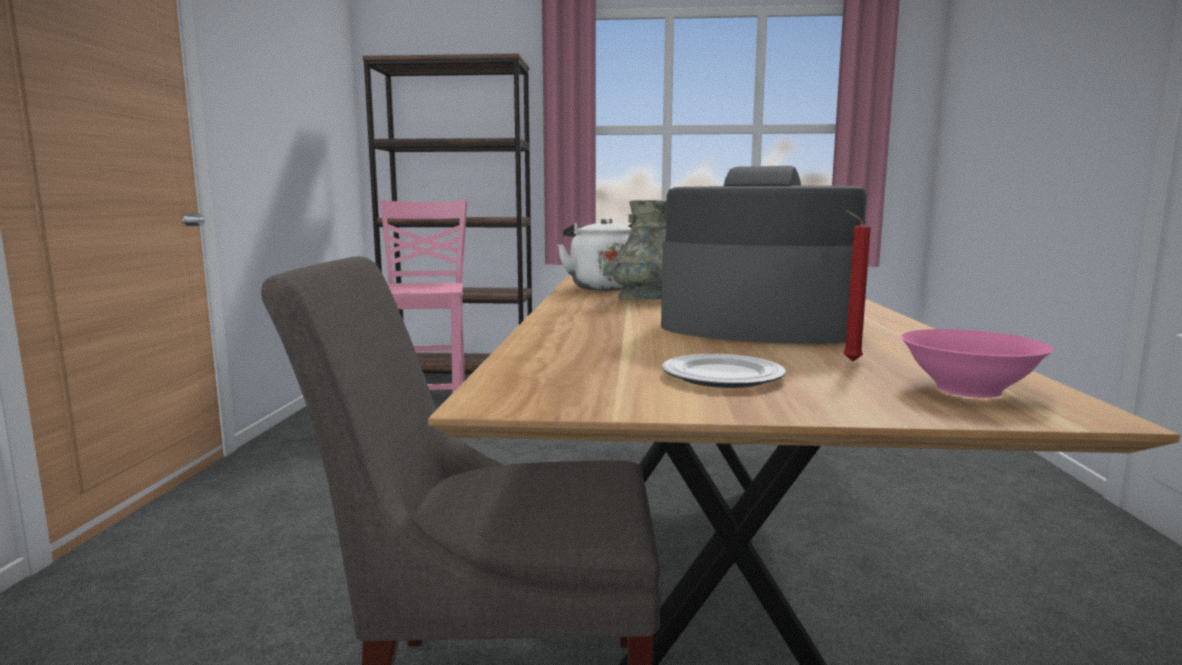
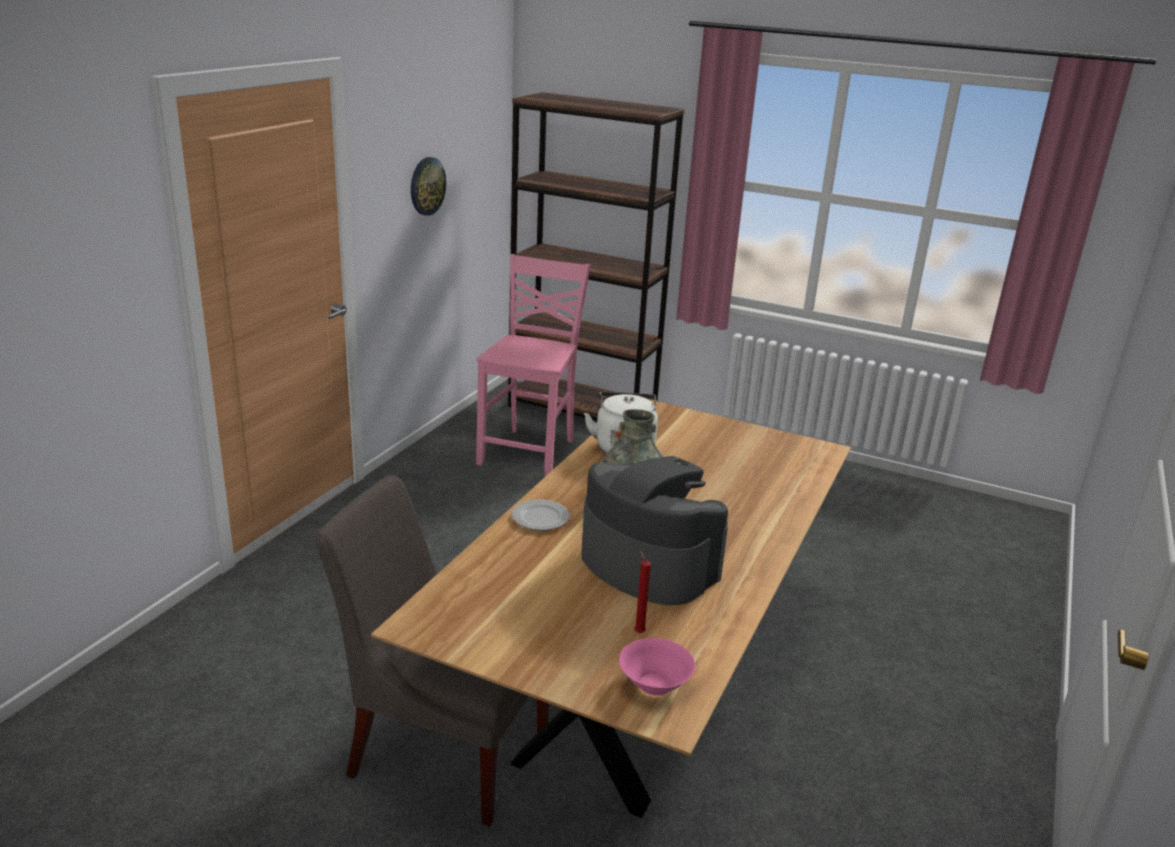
camera: 20 degrees right, 15 degrees up
(283, 123) = (427, 186): none -> wall clock
(721, 377) = (542, 631): plate -> plate (540, 518)

